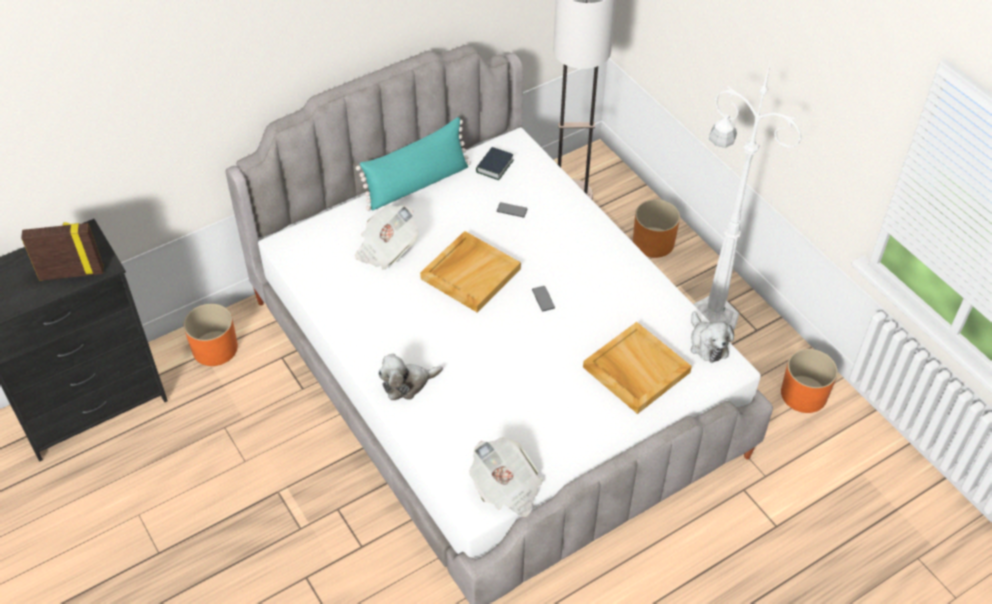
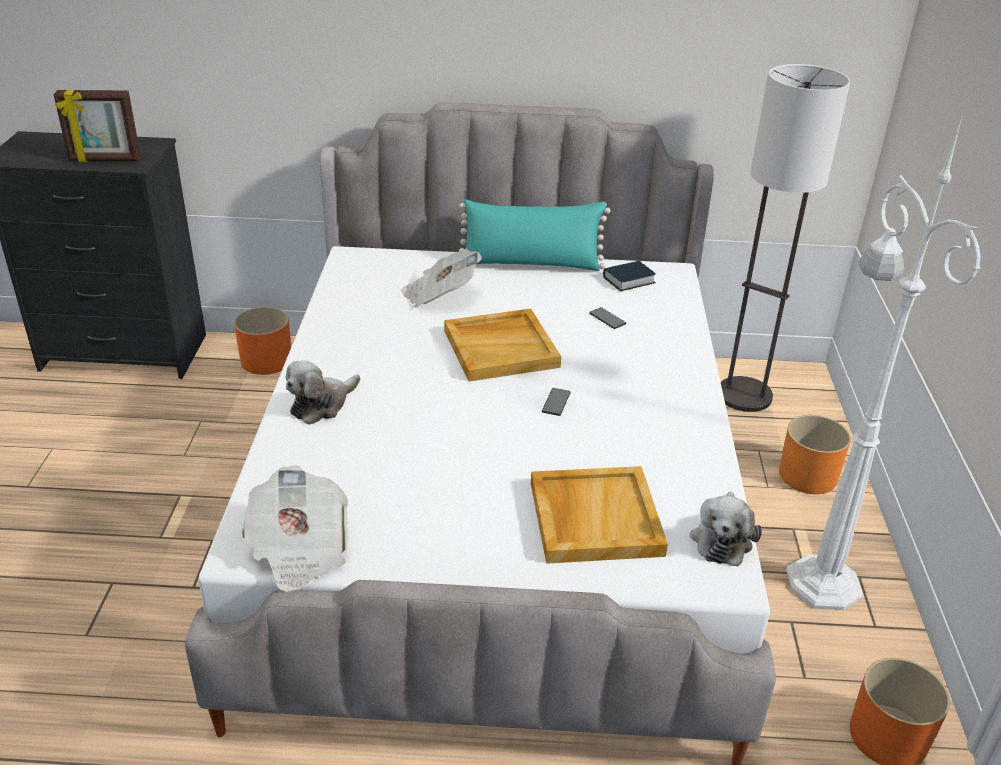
camera: 35 degrees right, 15 degrees down
(71, 273) = (104, 160): picture frame -> picture frame turned 150 degrees clockwise
(407, 383) = (321, 405): plush toy -> plush toy turned 60 degrees counterclockwise

